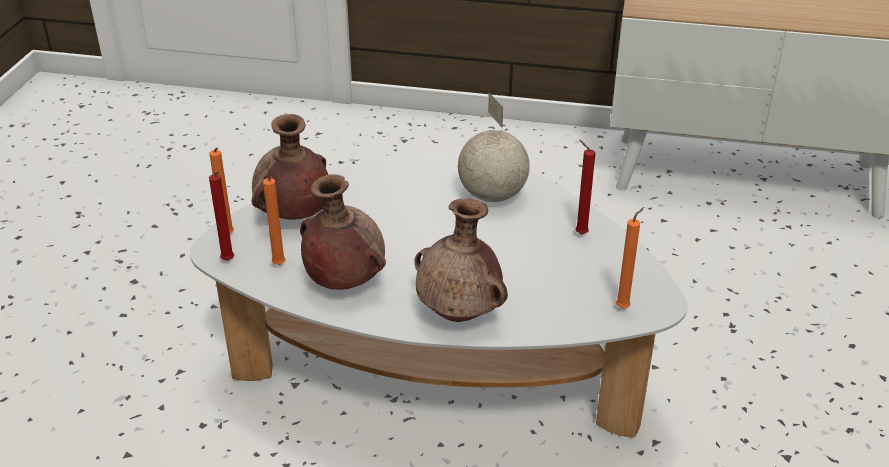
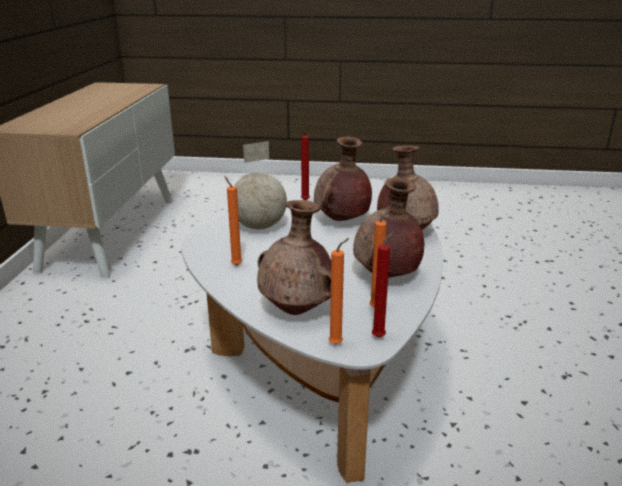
camera: 95 degrees left, 10 degrees down
(507, 261) = (341, 220): none -> brown vase
(624, 307) = (376, 191): orange candle -> orange candle (235, 264)

